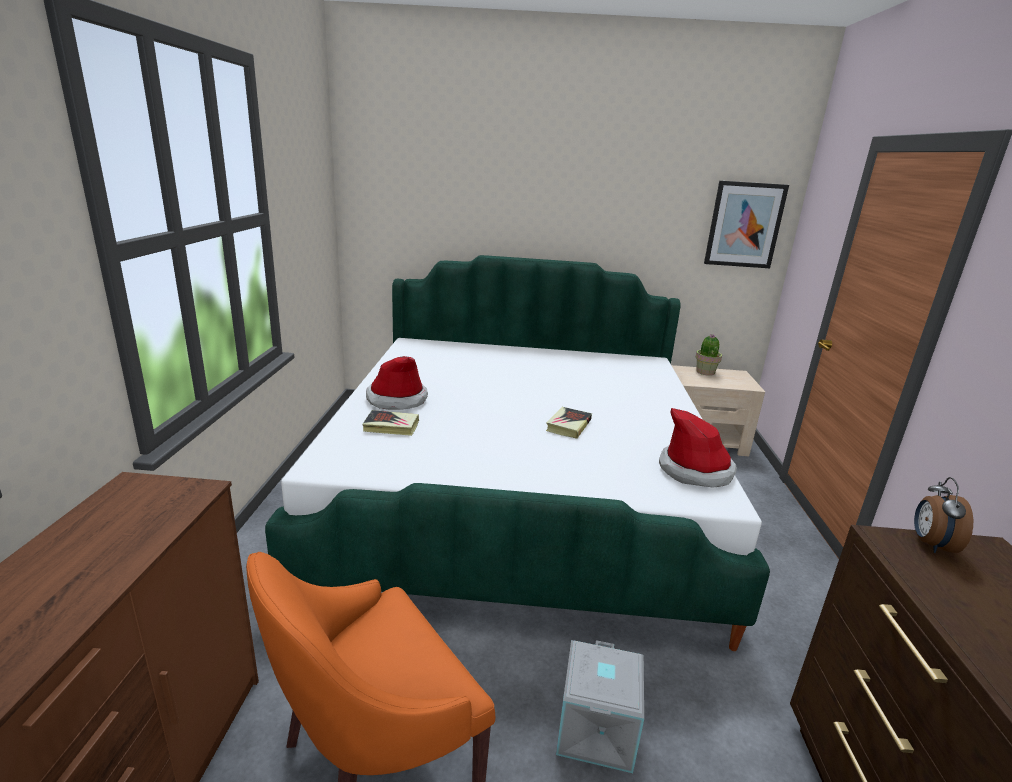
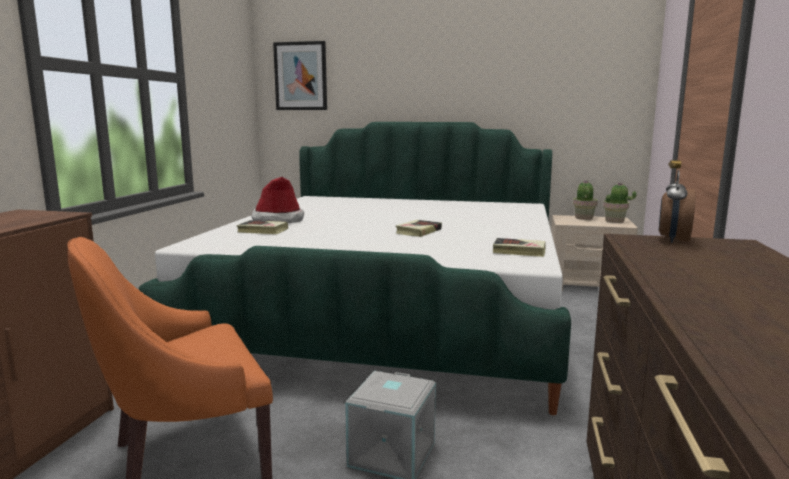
camera: 10 degrees right, 10 degrees down
(695, 470) = (519, 251): hat -> book
(738, 379) = (615, 221): none -> potted plant
(744, 225) = (607, 79): picture -> picture (300, 76)

